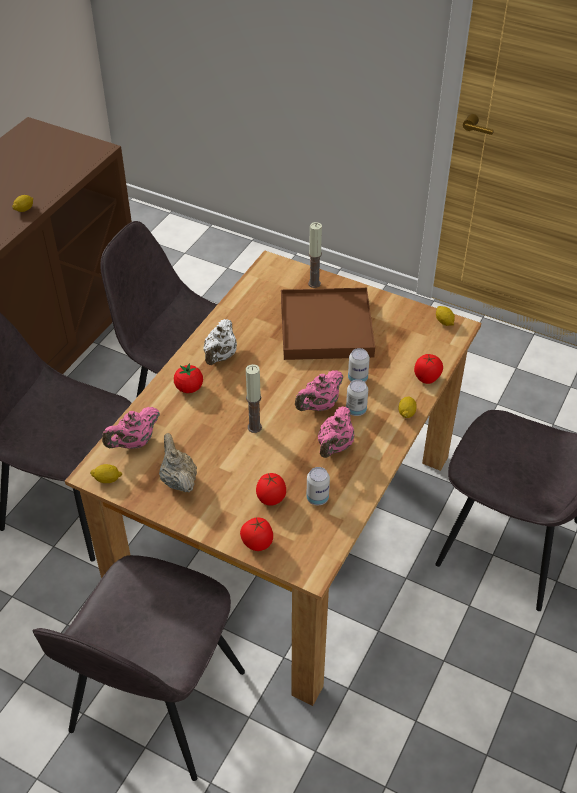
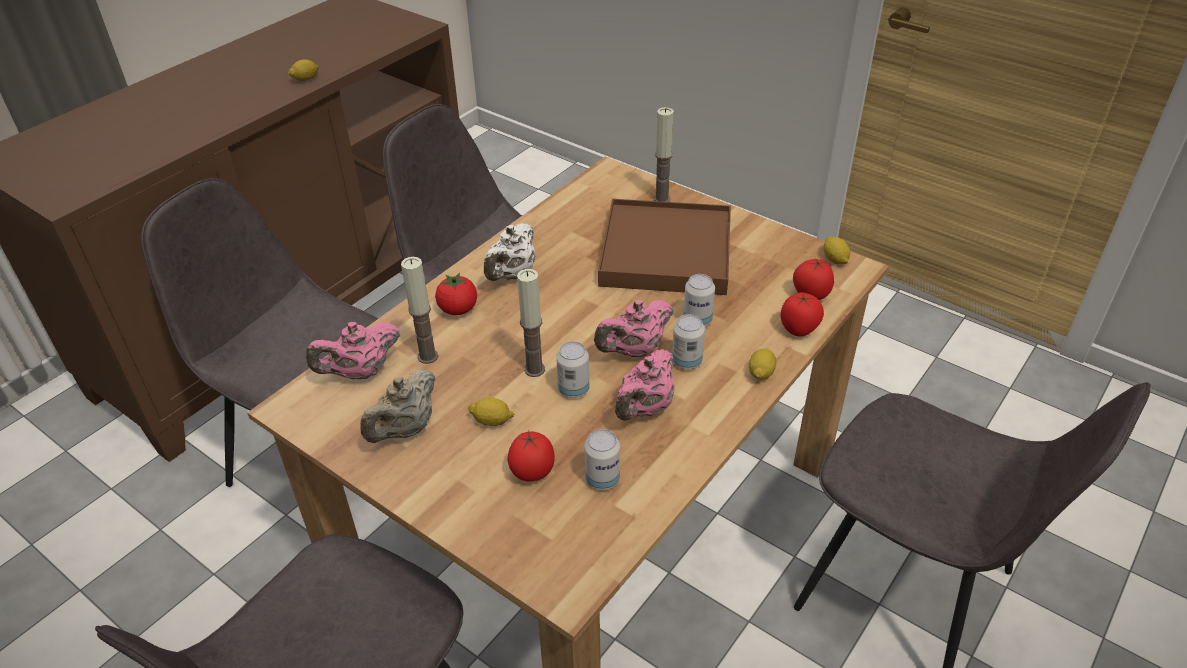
camera: 10 degrees right, 5 degrees down
(107, 479) = (306, 417): lemon -> lemon (492, 421)
(178, 426) = (428, 356): none -> candle
(178, 480) = (405, 429): beige teapot -> beige teapot turned 135 degrees counterclockwise
(257, 543) = (494, 537): tomato -> tomato (810, 295)
(284, 439) = (573, 390): none -> can

